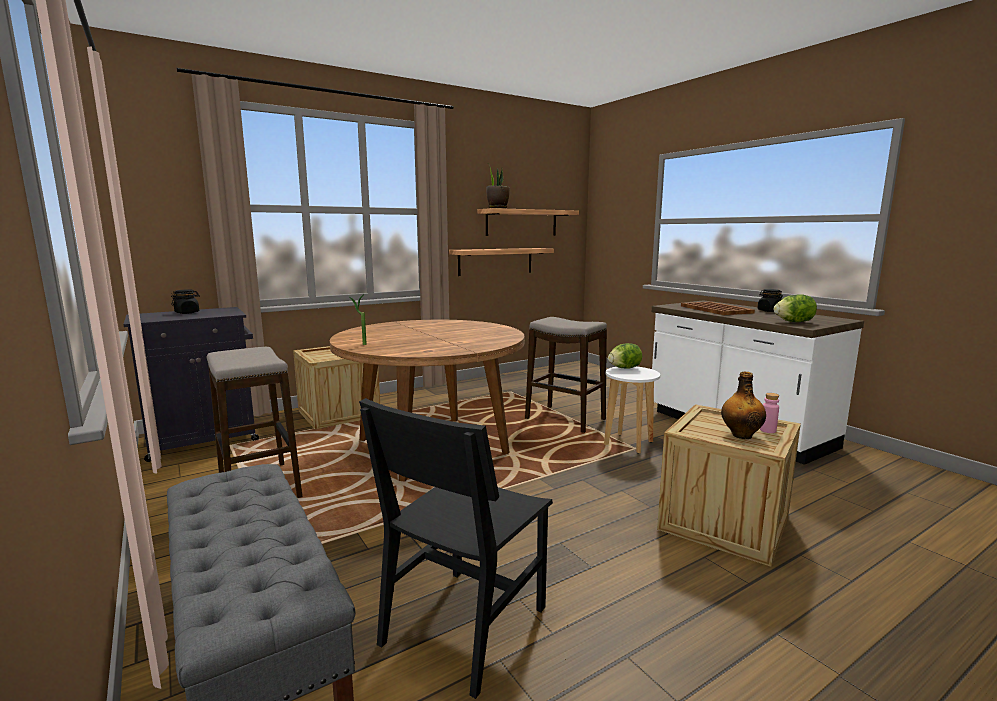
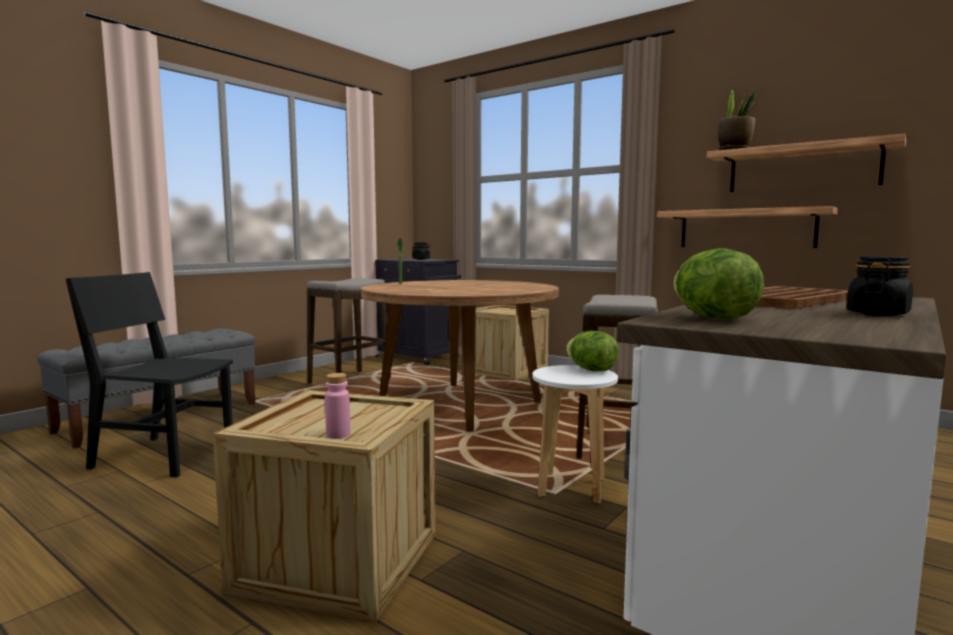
camera: 70 degrees right, 5 degrees down
(741, 435) = (313, 421): bottle -> none

